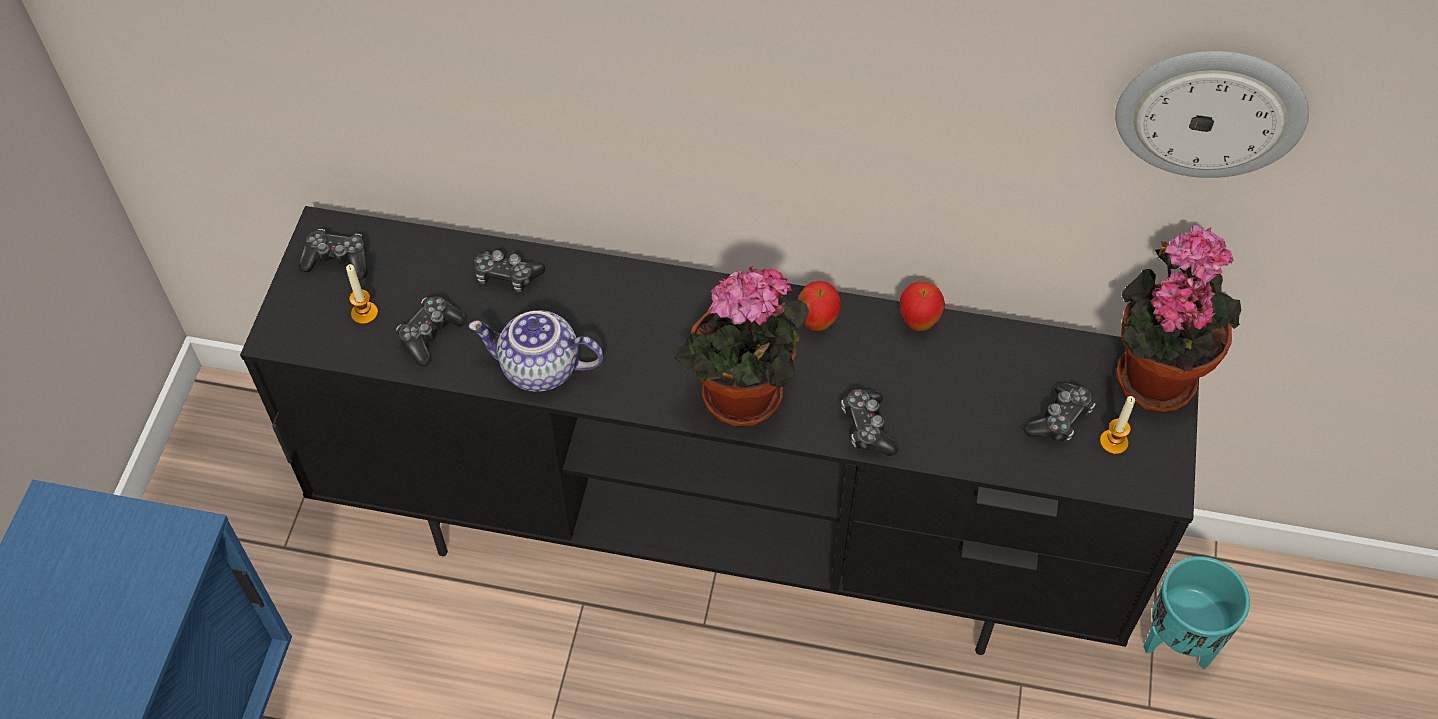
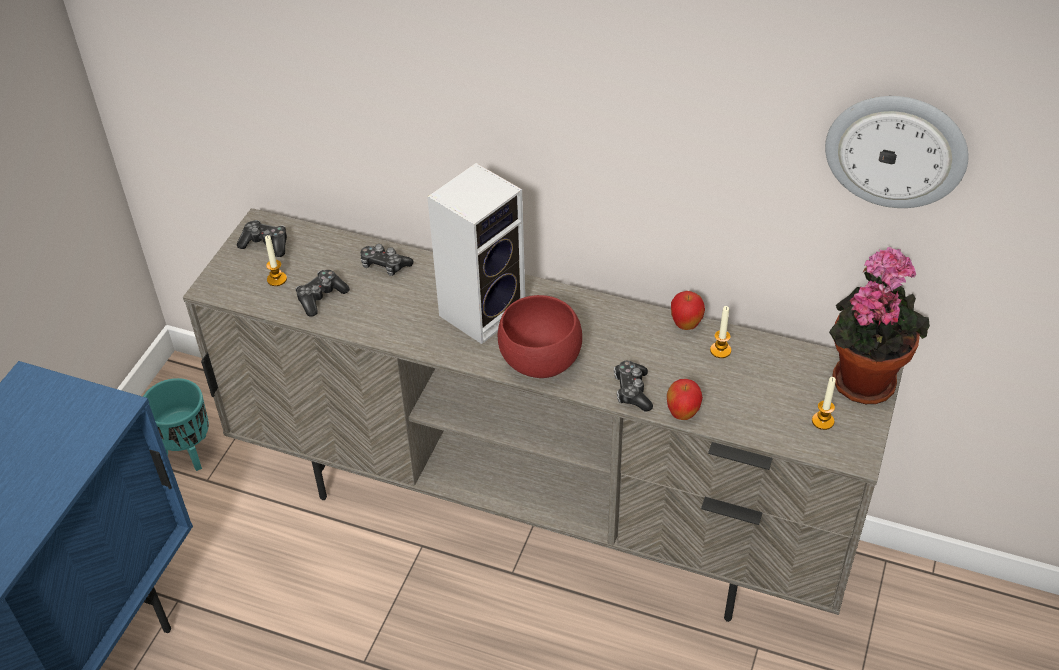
camera: 10 degrees right, 10 degrees down
(539, 369) = (394, 328): teapot -> none
(651, 329) = (483, 310): none -> speaker
(724, 540) = (539, 514): black tv stand -> beige tv stand
(742, 402) = (540, 364): potted plant -> red bowl
(817, 322) = (608, 317): apple -> apple (682, 414)
(969, 354) = (720, 350): none -> candle
(1059, 419) = (783, 401): game controller -> none
(1178, 641) = (893, 631): turquoise planter -> turquoise planter (189, 452)

